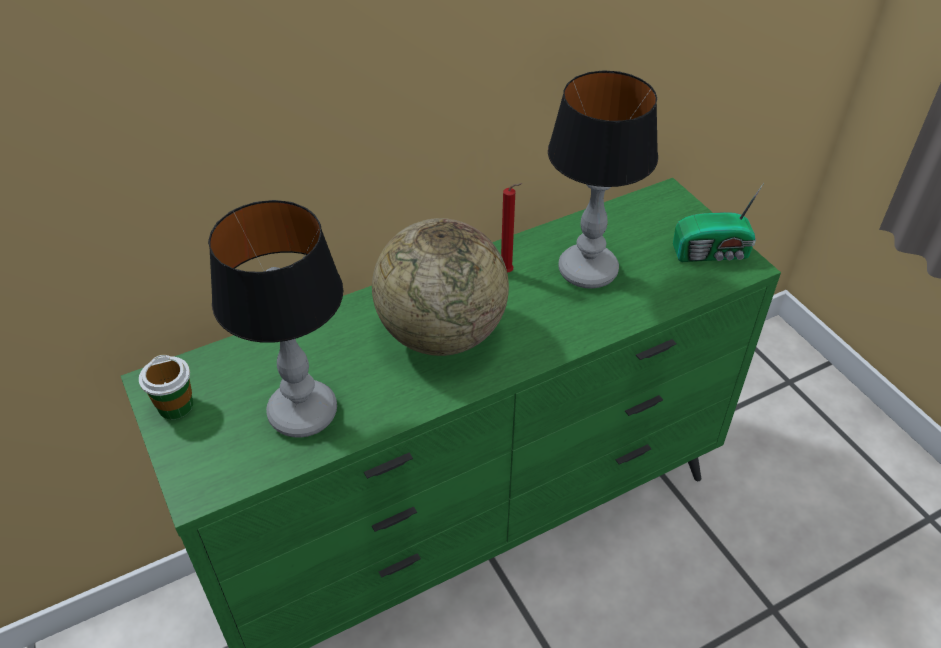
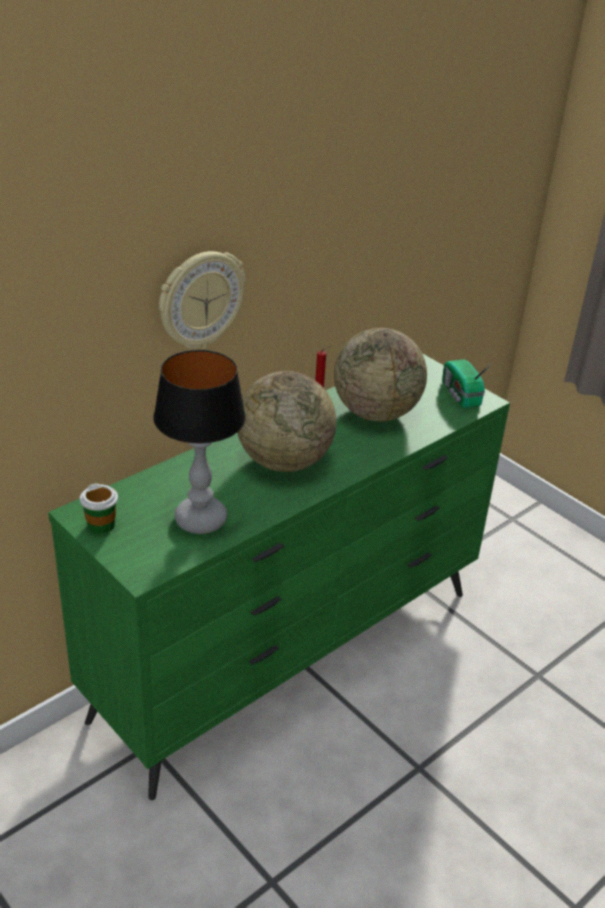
camera: 15 degrees left, 10 degrees down
(327, 113) = (200, 300): none -> wall clock
(588, 270) = (376, 413): table lamp -> globe
(713, 253) = (460, 395): radio -> radio turned 90 degrees clockwise

